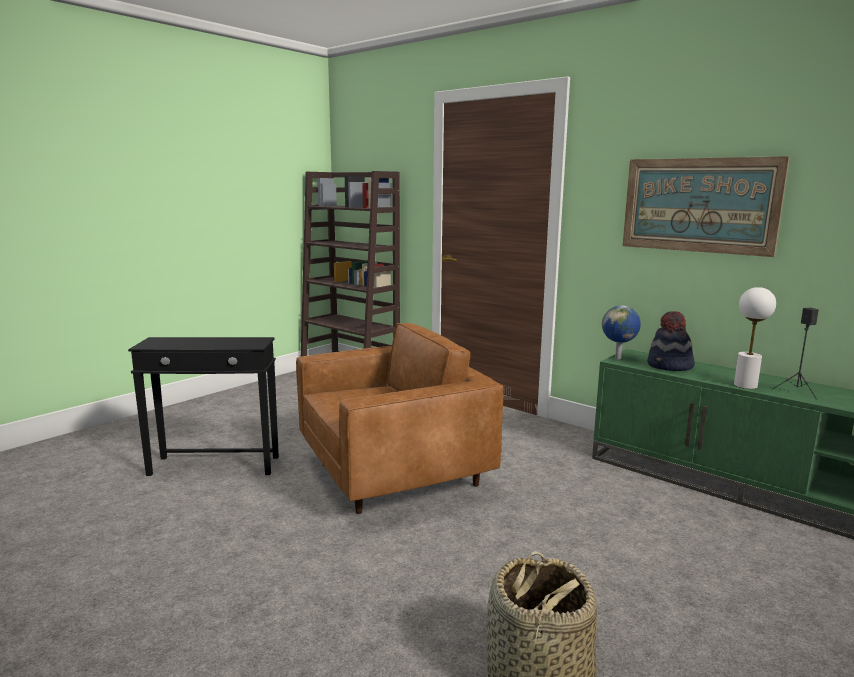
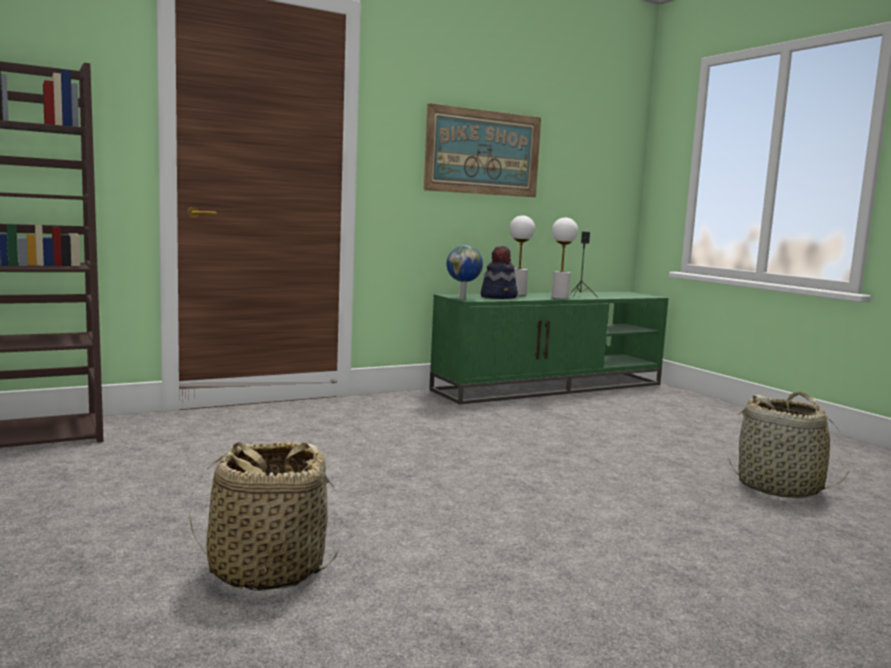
camera: 70 degrees left, 5 degrees down
(215, 466) = (266, 569): black side table -> basket
(393, 476) = (424, 472): brown armchair -> none
(718, 370) = (518, 294): none -> white table lamp

